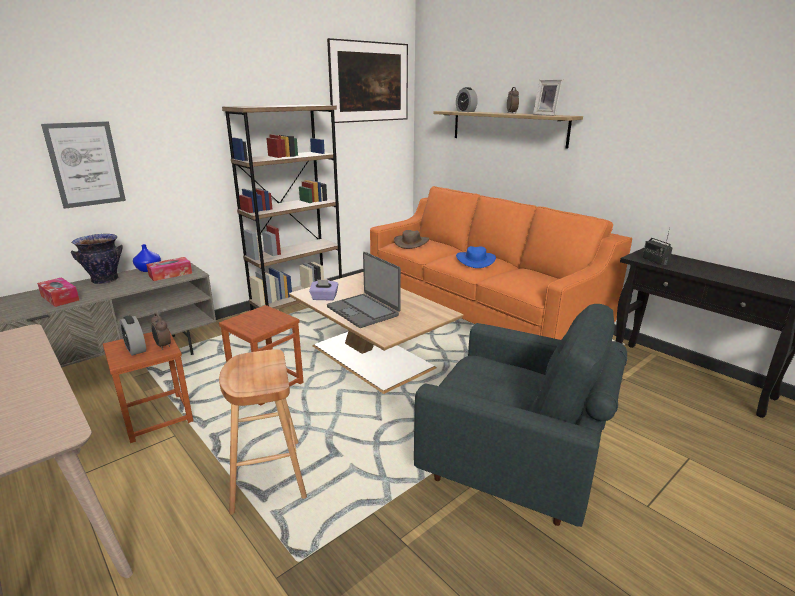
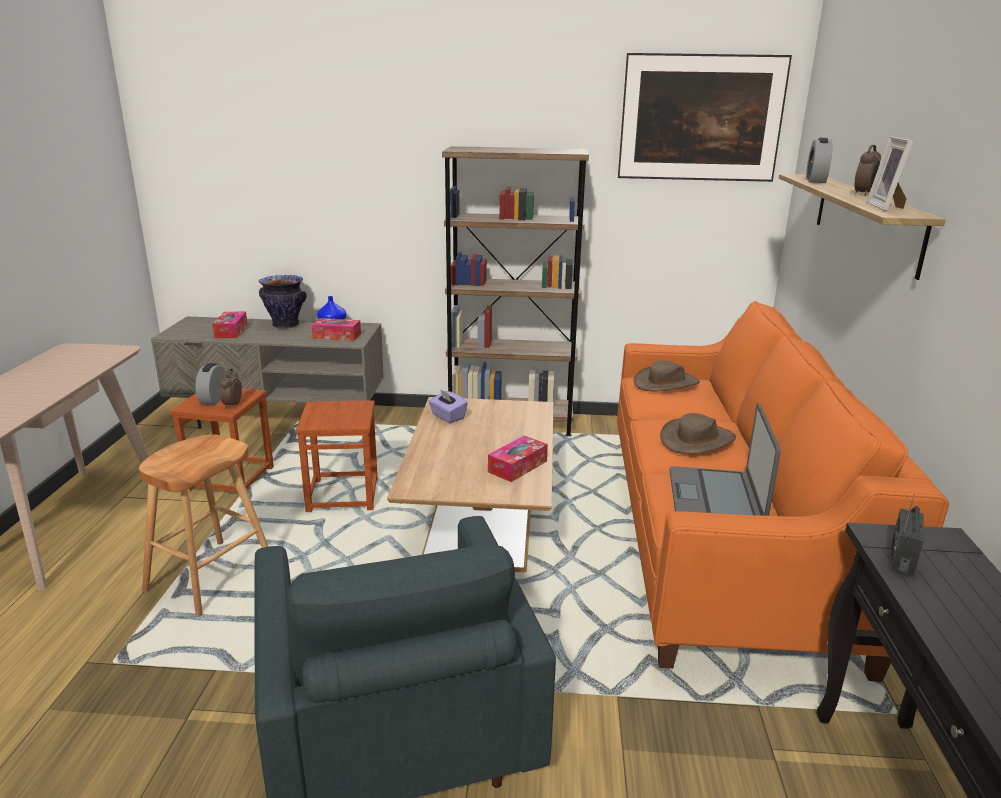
camera: 45 degrees right, 0 degrees up
(85, 164) = (294, 200): picture -> none
(363, 311) = (452, 449): laptop -> laptop (716, 499)
(413, 305) = (517, 466): none -> tissue box
(475, 260) = (697, 440): blue hat -> brown hat

